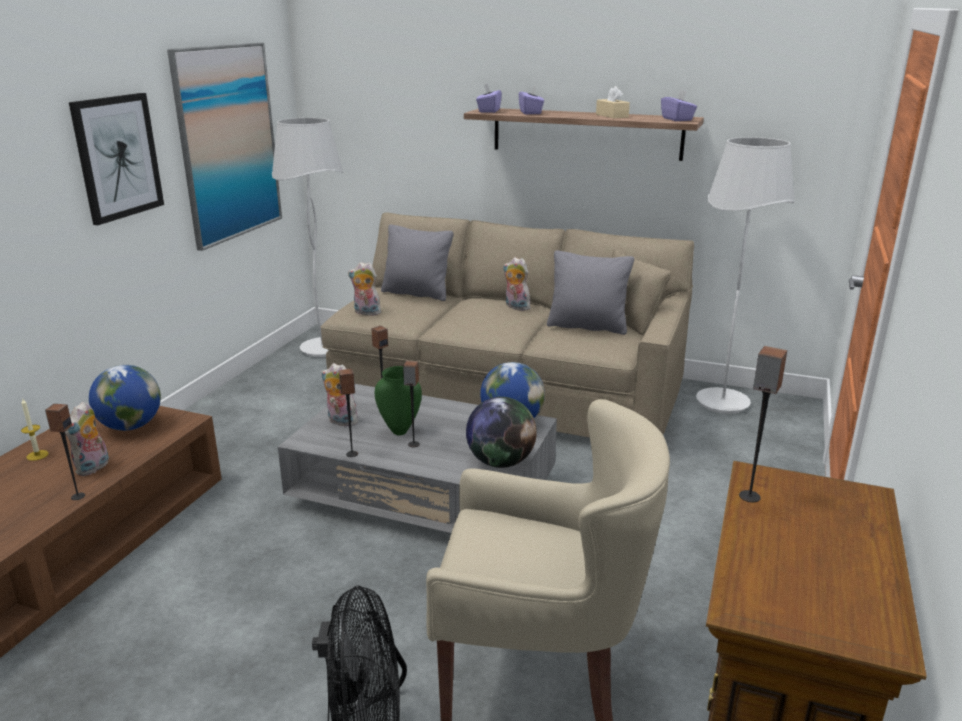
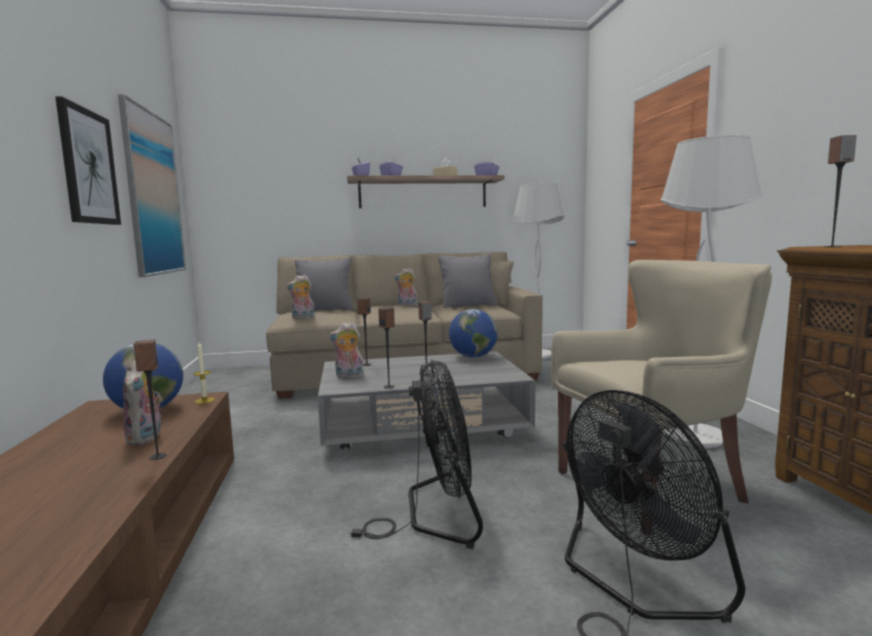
camera: 30 degrees left, 15 degrees down
(37, 455) = (54, 446): candle -> candle (204, 400)
(302, 613) = (432, 511): none -> black fan
(323, 349) = (228, 379): white floor lamp -> white floor lamp (694, 437)
(399, 431) = (404, 372): green vase -> none
(500, 462) = (500, 370): globe -> none

